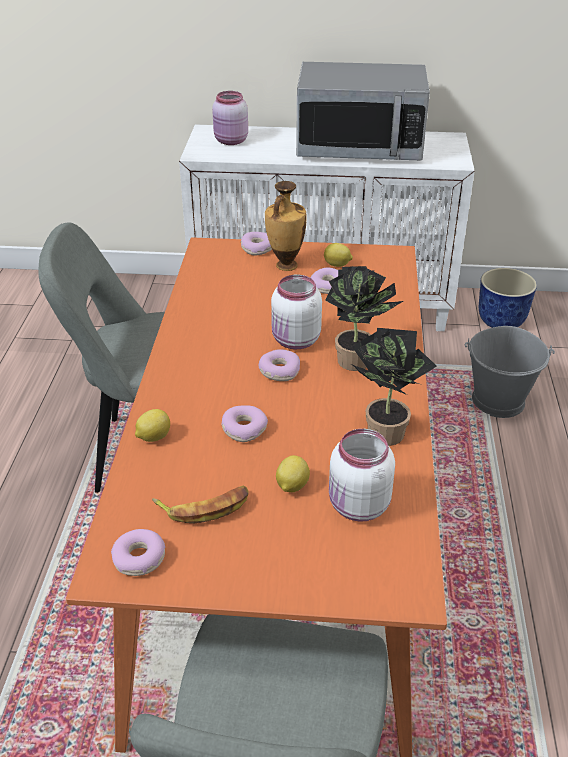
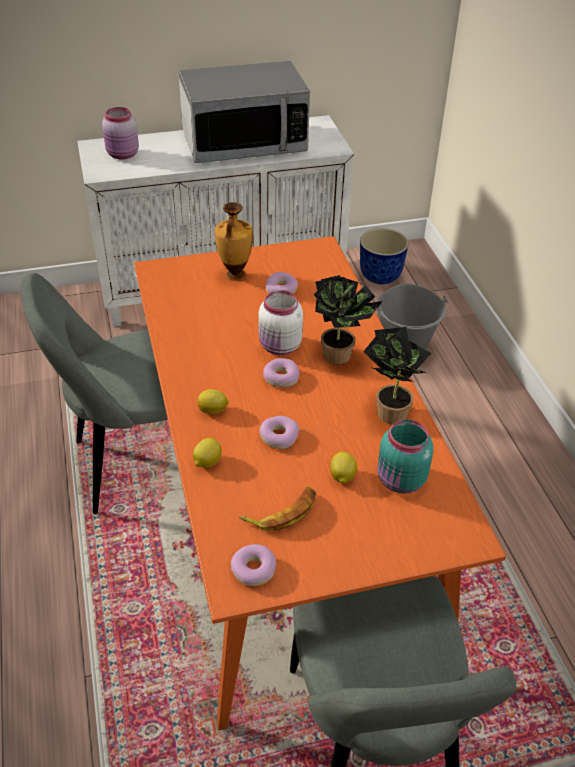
camera: 20 degrees left, 5 degrees up
(257, 248) = (201, 263): donut -> none
(337, 265) = (279, 266): lemon -> lemon (213, 410)
(358, 506) = (400, 481): white jar -> turquoise jar

